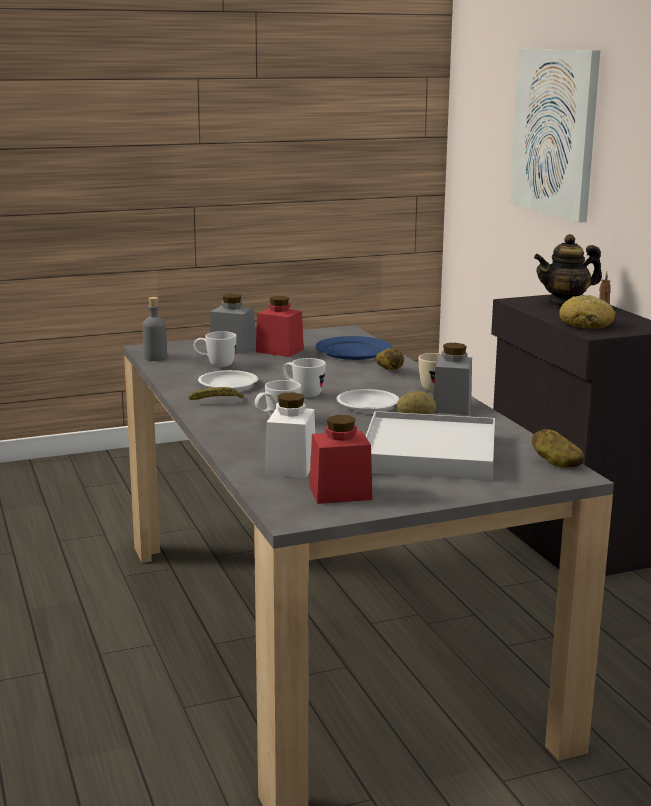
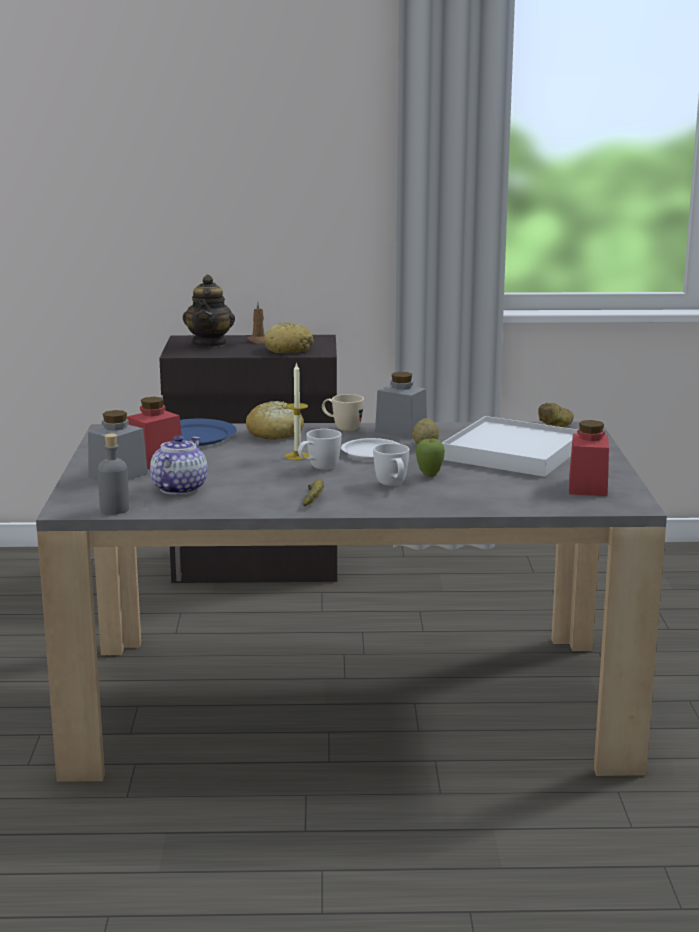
camera: 70 degrees left, 0 degrees up
(215, 365) = (179, 488): white mug -> teapot
(228, 384) = (257, 490): white plate -> none
(291, 466) = (518, 494): white jar -> none
(318, 430) = (429, 475): none -> apple
(332, 384) = (297, 456): none -> candle
(389, 370) = (275, 434): potato -> bread
(555, 132) = (87, 180): picture -> none

